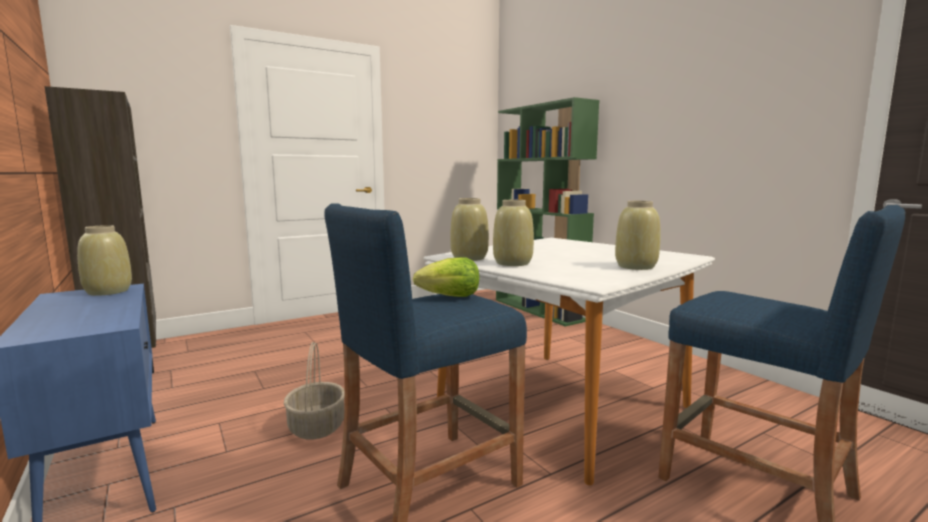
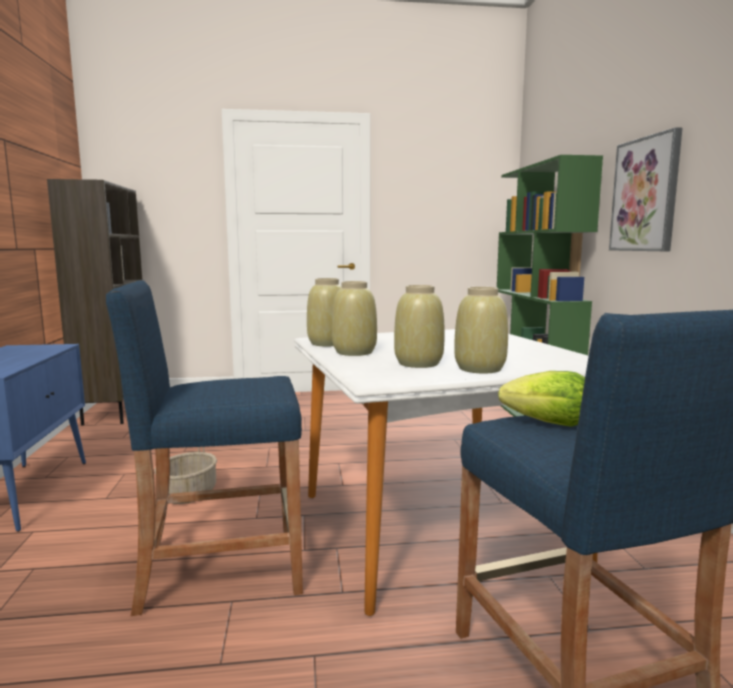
camera: 25 degrees right, 0 degrees up
(109, 291) = (45, 348): beige vase -> beige vase (419, 363)
(450, 297) = (252, 381): lettuce -> lettuce (549, 424)
(642, 131) = (645, 195): none -> picture

